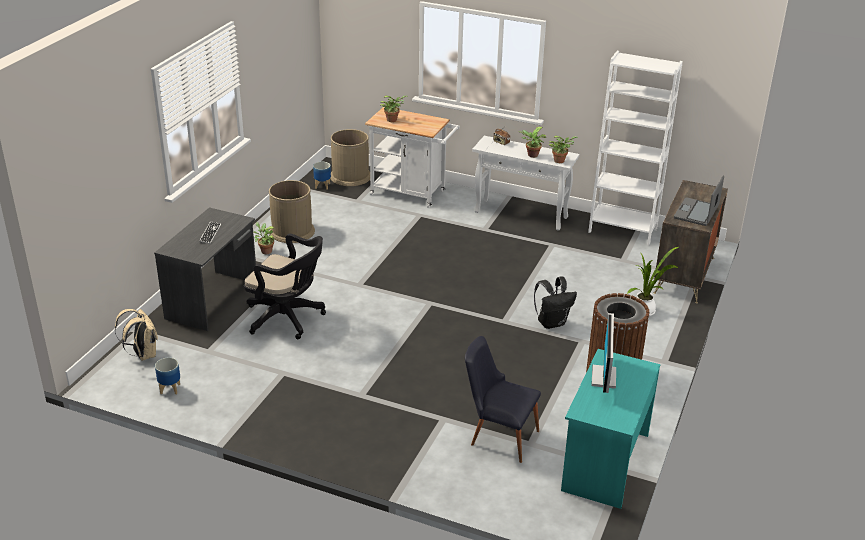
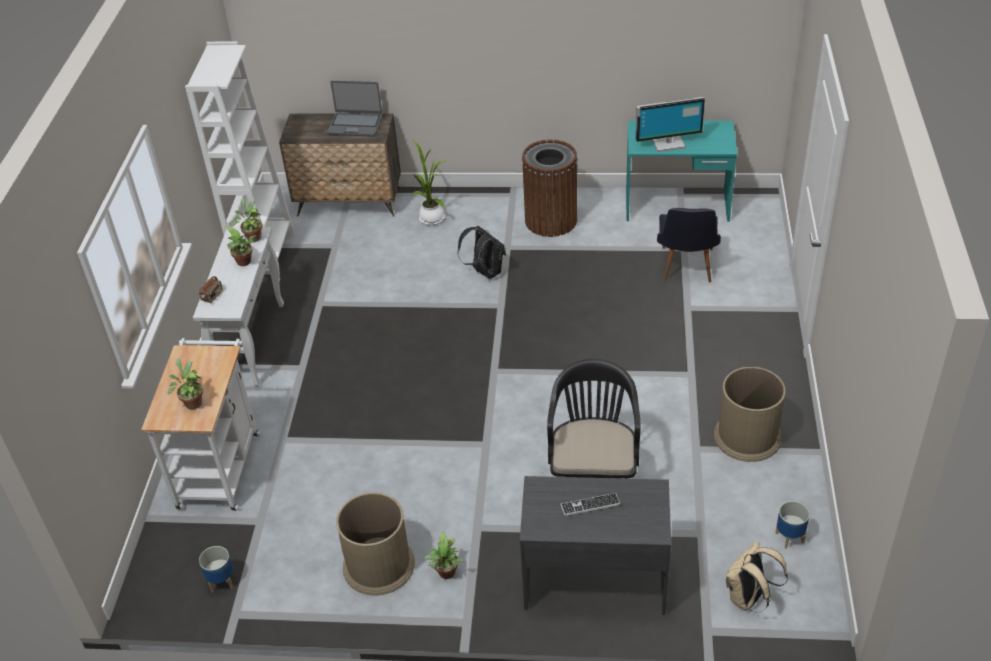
camera: 105 degrees left, 10 degrees up
(350, 176) = (179, 557): brown trash can -> brown trash can (747, 436)

